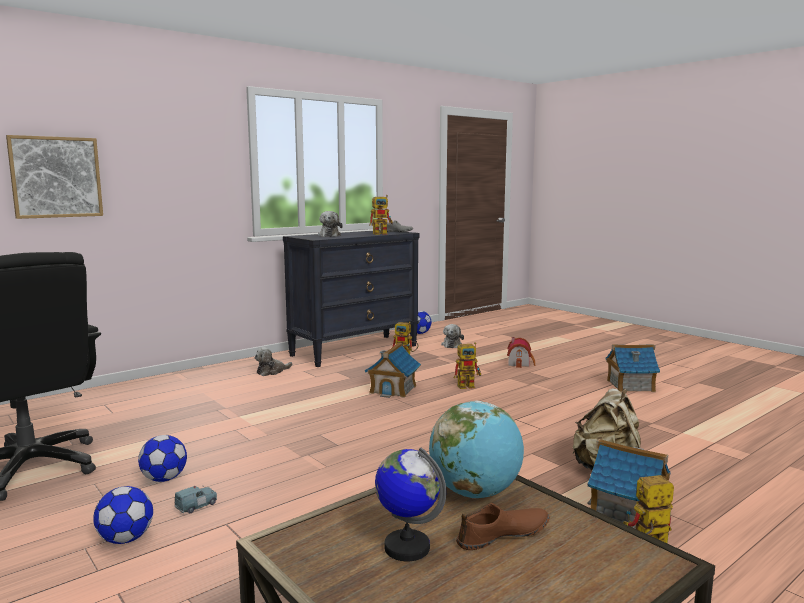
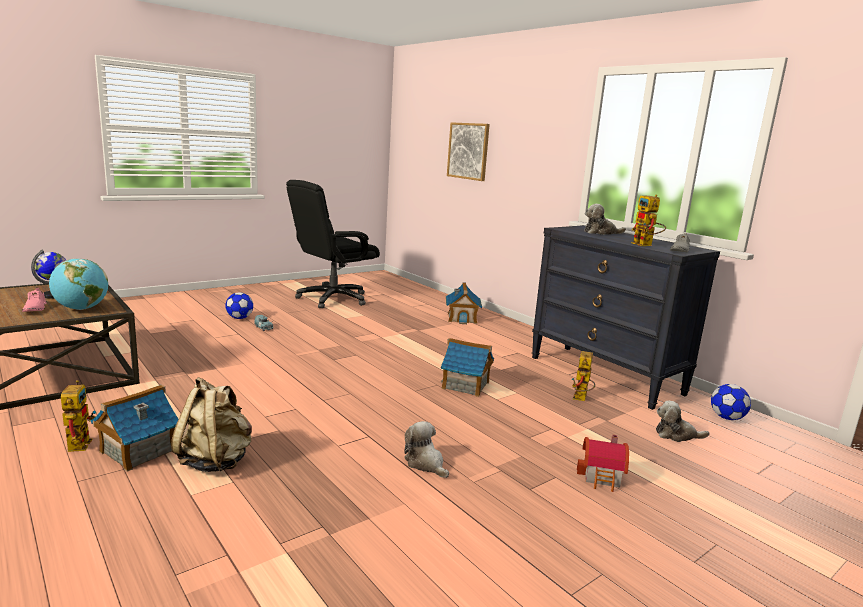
camera: 90 degrees right, 5 degrees up
(164, 479) = (303, 321): football -> none
(271, 371) = (512, 342): plush toy -> plush toy (425, 463)
(469, 386) = (483, 425): toy robot -> none
(503, 535) = (34, 308): brown shoe -> pink shoe
(630, 386) = (502, 566): toy house -> toy house (462, 318)

